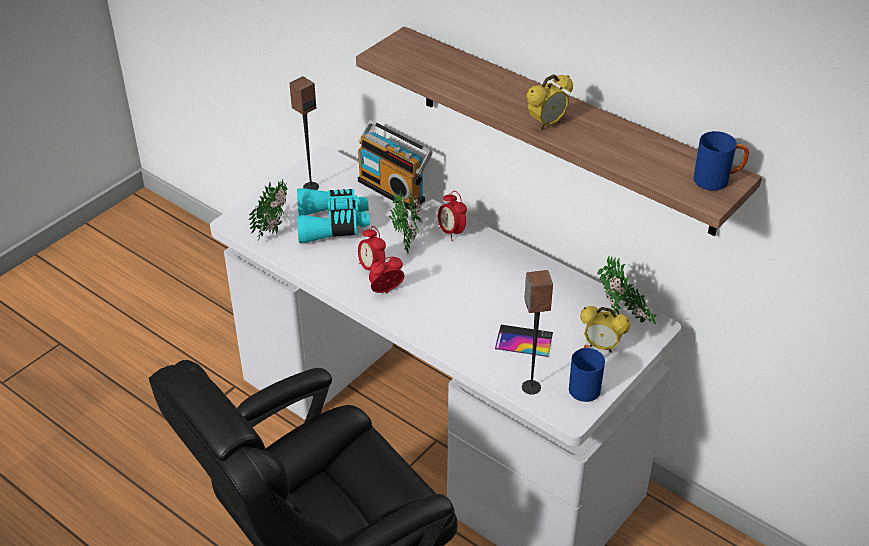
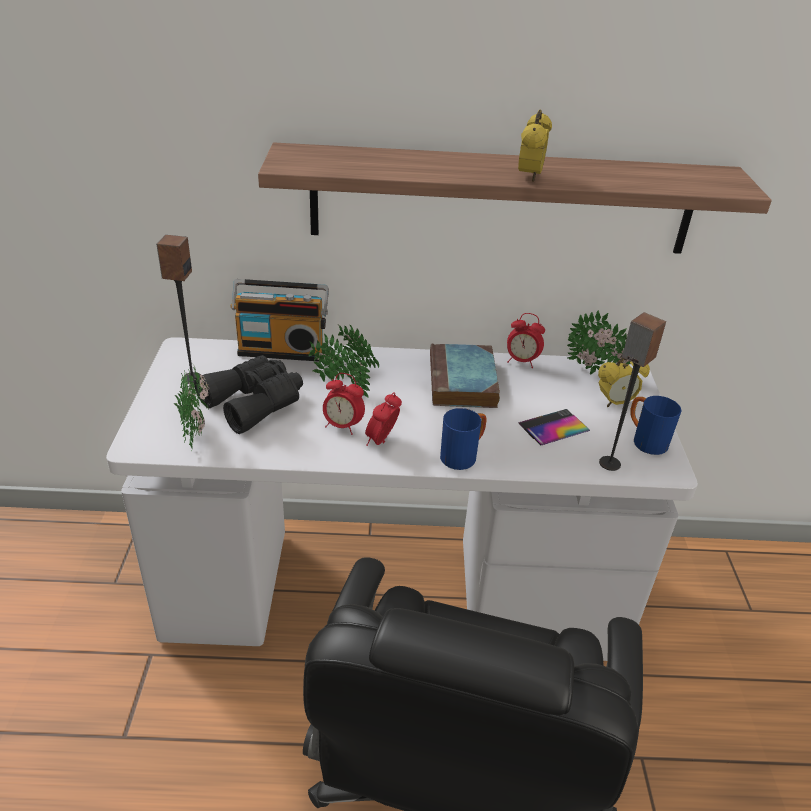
camera: 40 degrees left, 5 degrees down
(333, 224) = (255, 402): turquoise binoculars -> black binoculars
(451, 232) = (380, 365): alarm clock -> alarm clock (521, 361)
(497, 275) = (463, 383): none -> book
(718, 180) = (721, 177): blue mug -> blue mug (463, 455)

